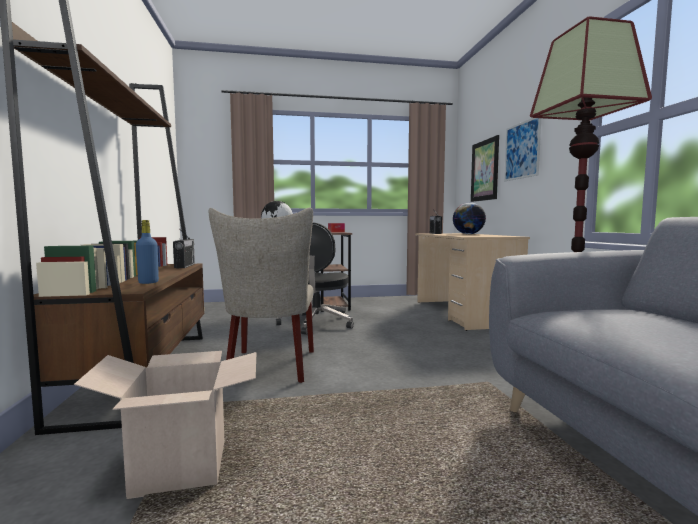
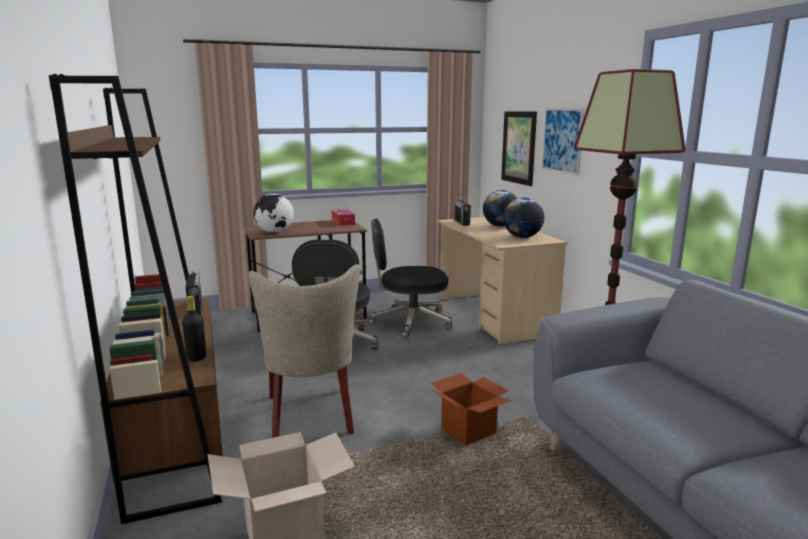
camera: 10 degrees left, 10 degrees up
(148, 282) = (196, 358): blue bottle -> black bottle
(386, 314) = (409, 322): none -> black office chair
(420, 389) = (468, 432): none -> cardboard box
(487, 235) = (522, 237): none -> globe

